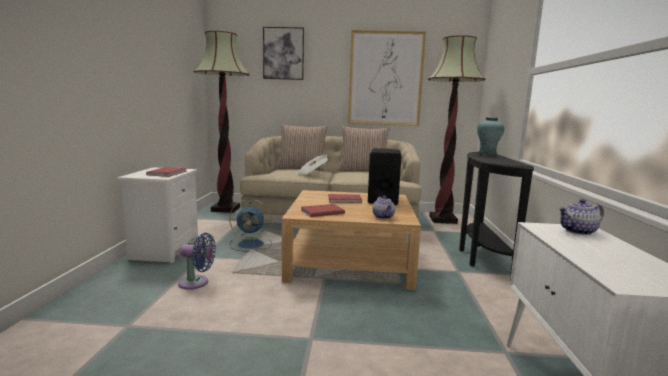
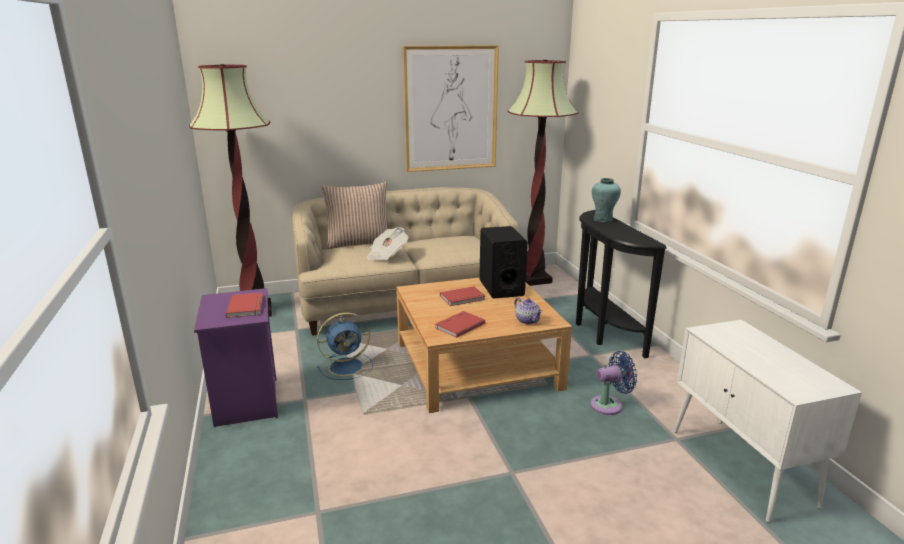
camera: 20 degrees left, 10 degrees up
(164, 250) = (245, 401): white nightstand -> purple nightstand
(196, 283) = (337, 438): blue fan -> blue fan (609, 405)
(283, 53) = (308, 82): picture -> none
(362, 171) = (438, 235): pillow -> none
(578, 231) = (736, 332): teapot -> none

